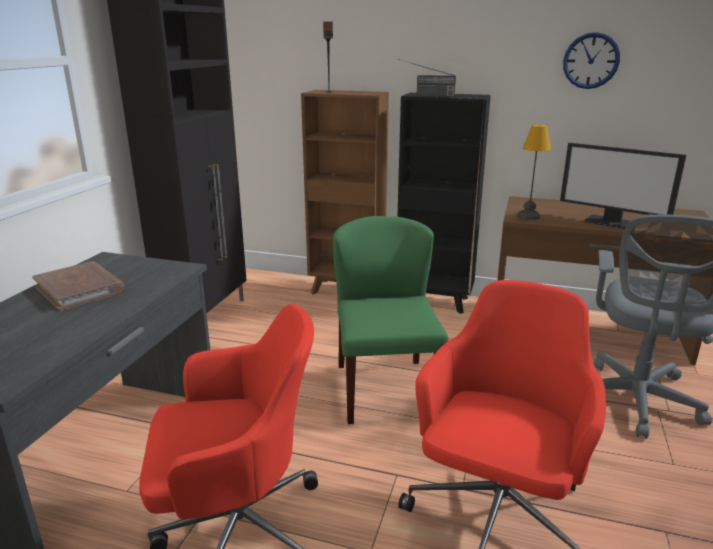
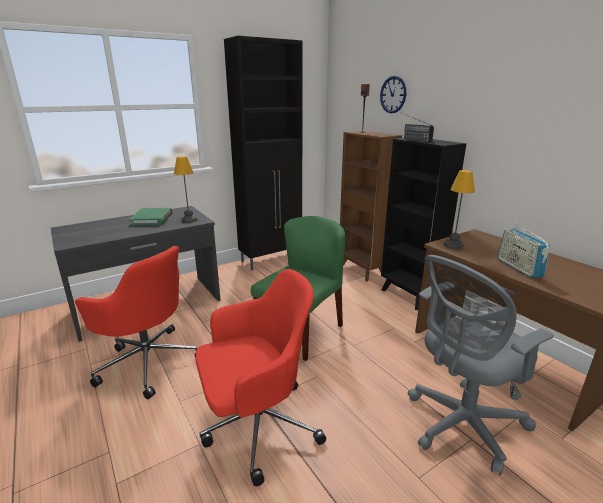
camera: 40 degrees right, 0 degrees up
(80, 289) = (152, 219): brown book -> green book
(156, 272) = (189, 219): none -> table lamp
(591, 61) = (554, 119): wall clock -> wall clock (393, 94)
(612, 222) = (518, 268): monitor -> radio

